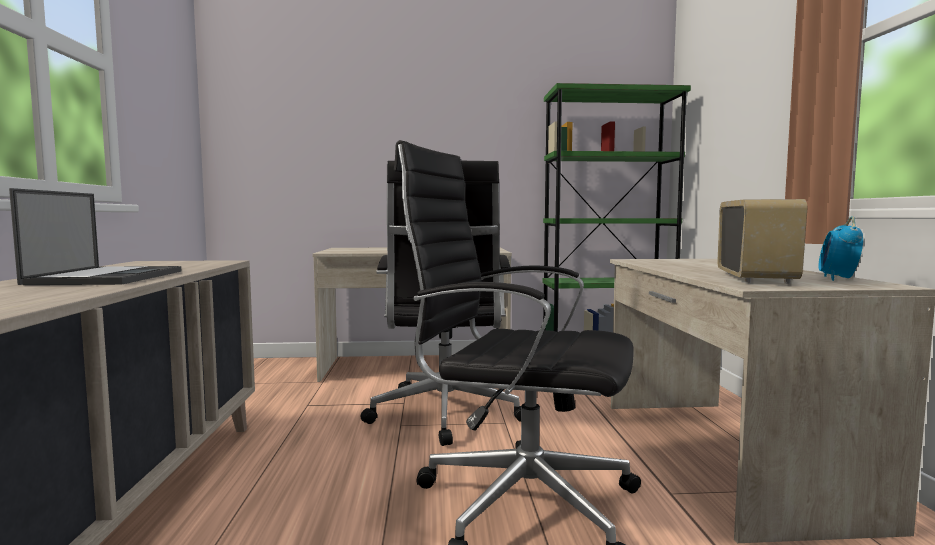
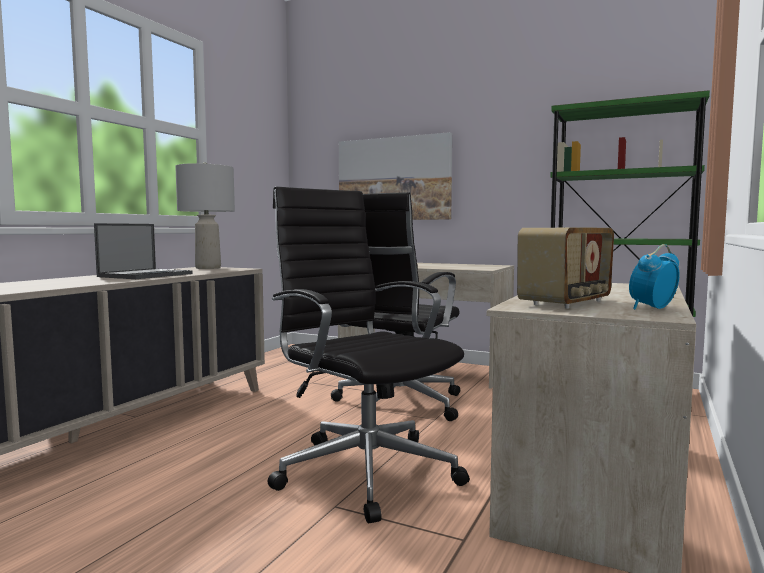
camera: 30 degrees right, 0 degrees up
(162, 263) = (208, 268): none -> grey table lamp
(357, 150) = (394, 179): none -> picture

